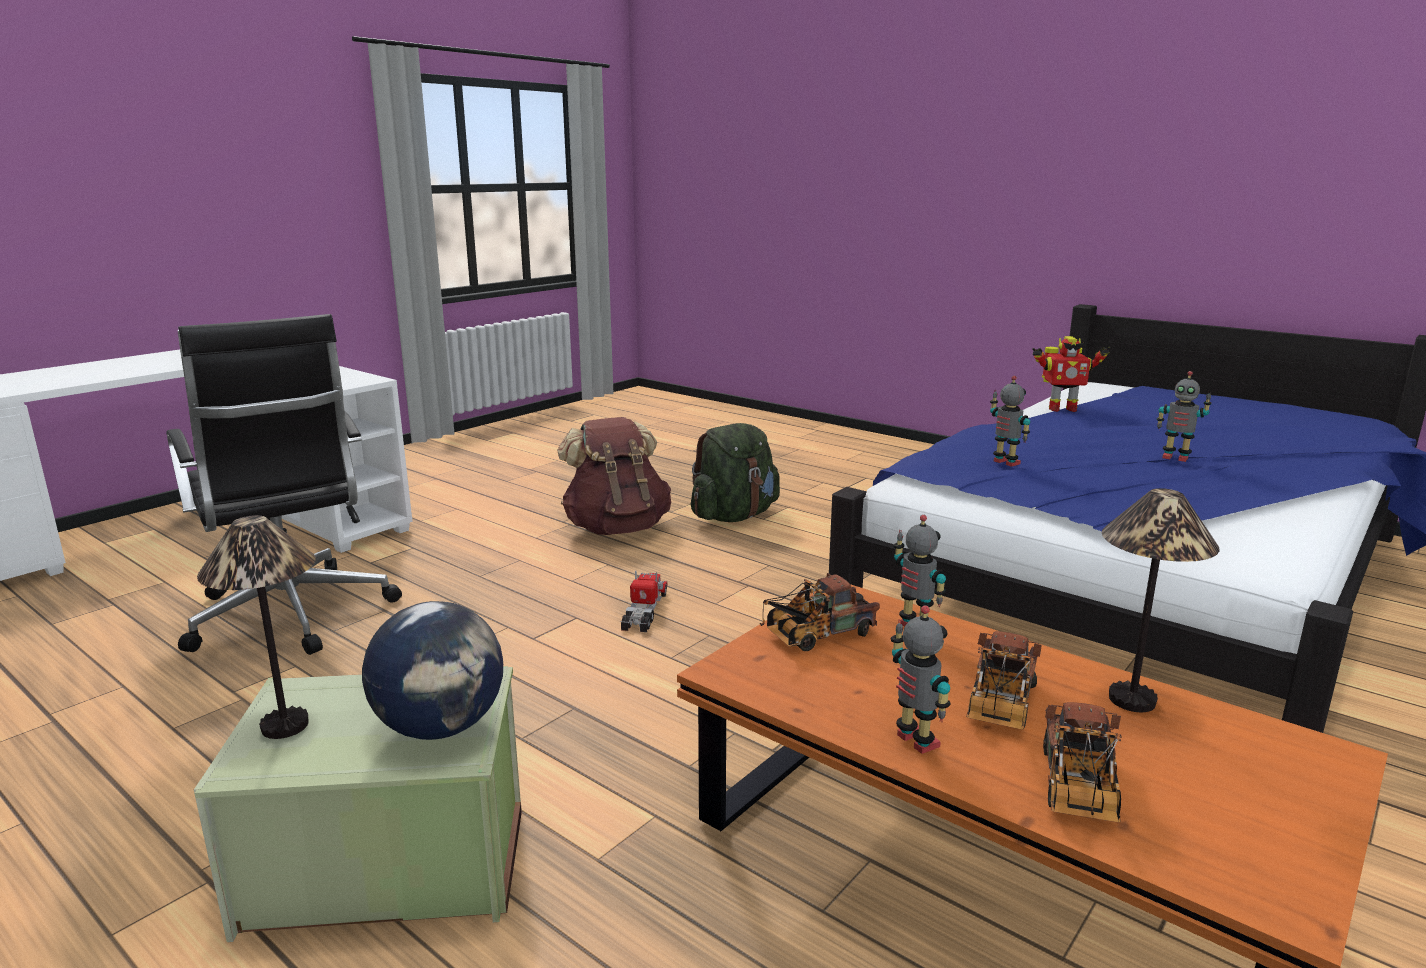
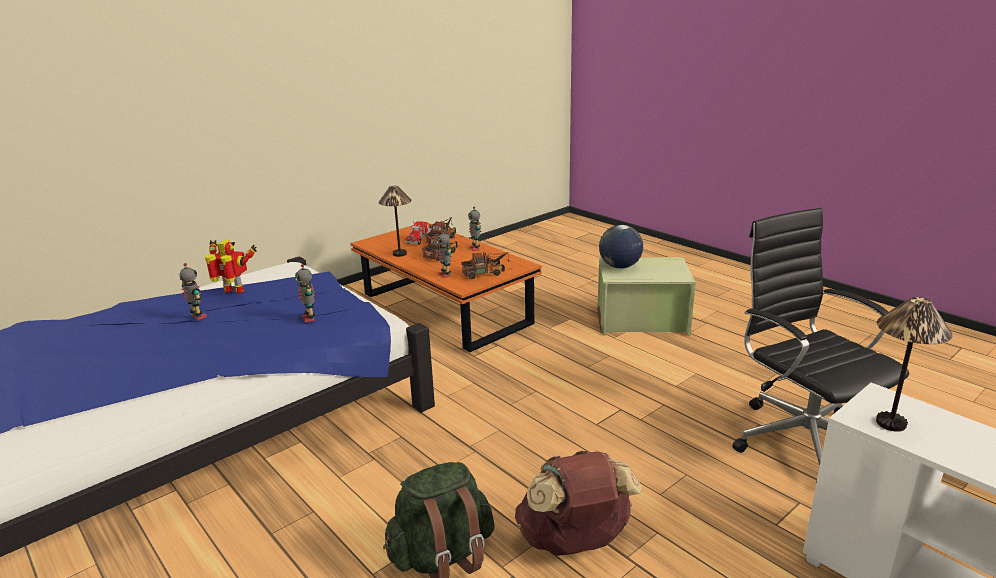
camera: 170 degrees left, 5 degrees up
(286, 726) = (672, 269): table lamp -> table lamp (890, 423)
(645, 611) = (549, 426): toy truck -> toy truck (421, 238)
(1061, 409) = (132, 398): toy robot -> toy robot (234, 292)

